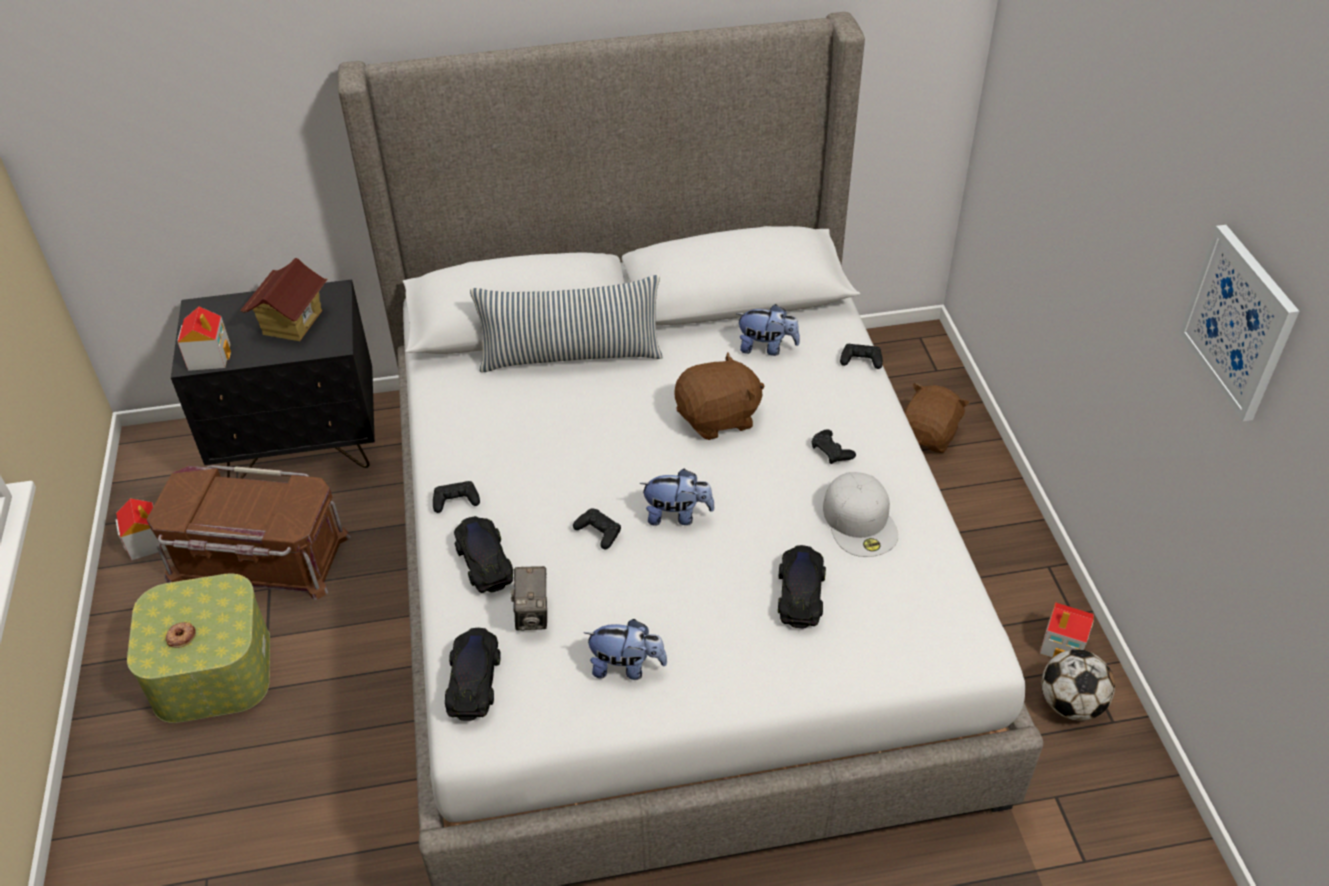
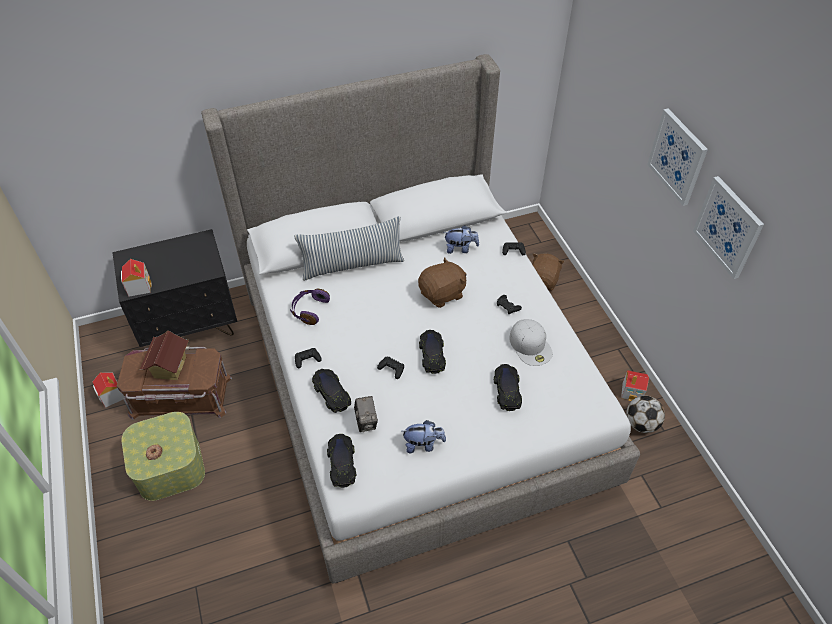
camera: 10 degrees left, 5 degrees up
(292, 323) = (183, 260): toy house -> toy house (169, 367)
(479, 420) = (309, 310): none -> purple headphones
(677, 515) = (432, 354): plush toy -> black toy car
(1161, 195) = (678, 156): none -> picture

